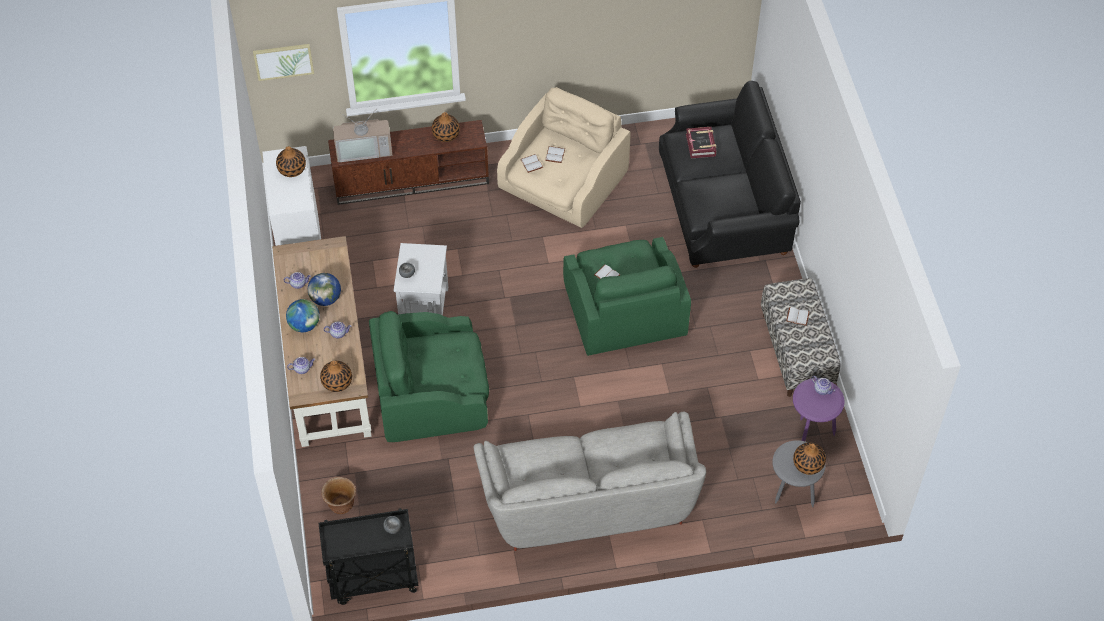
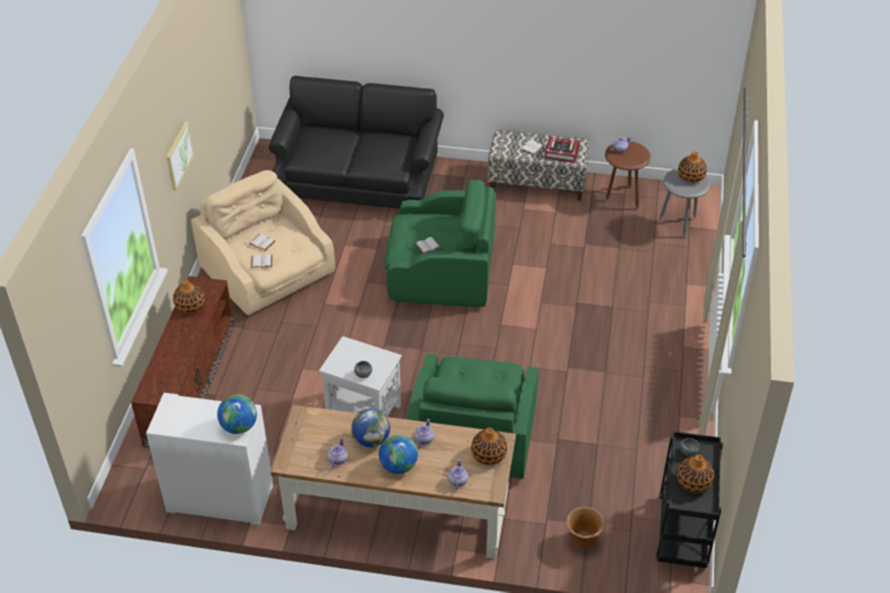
camera: 70 degrees left, 10 degrees down
(283, 61) = (71, 343): picture -> picture (178, 155)
(287, 204) = (239, 426): none -> globe
(292, 169) = (190, 412): vase -> vase (693, 482)
(364, 149) = (165, 374): television -> none
(588, 499) = (640, 349): grey sofa -> none
(701, 145) = (319, 145): book -> book (561, 153)
(810, 433) = (622, 198): purple side table -> brown side table

